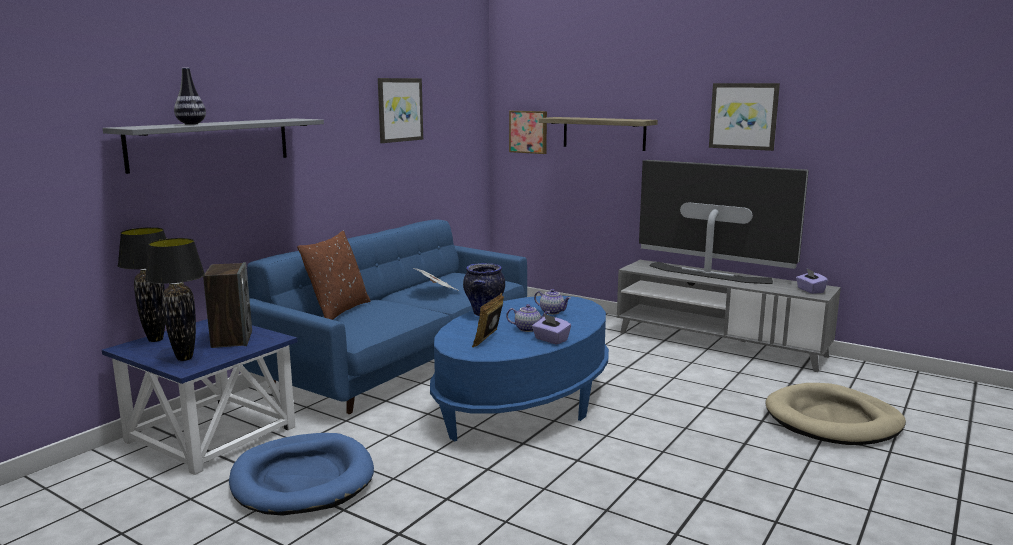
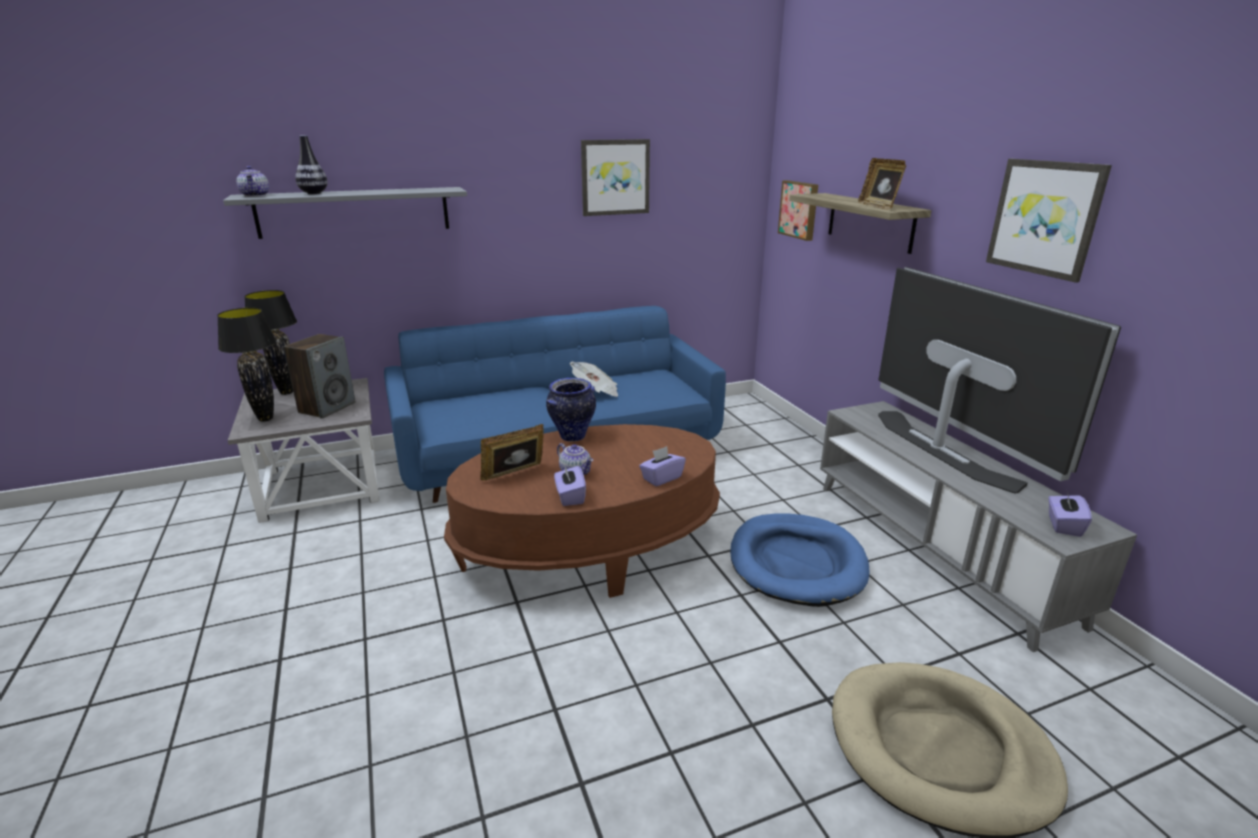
camera: 35 degrees right, 10 degrees up
(211, 433) = (323, 484): blue side table -> grey side table
(302, 479) = (307, 561): blue dog bed -> blue dog bed (797, 563)
(337, 311) = (479, 393): brown pillow -> none
(524, 402) = (589, 548): blue coffee table -> brown coffee table
(552, 312) = (642, 455): teapot -> teapot (256, 195)
(587, 319) = (661, 478): none -> purple tissue box
(624, 119) = (878, 206): none -> picture frame

